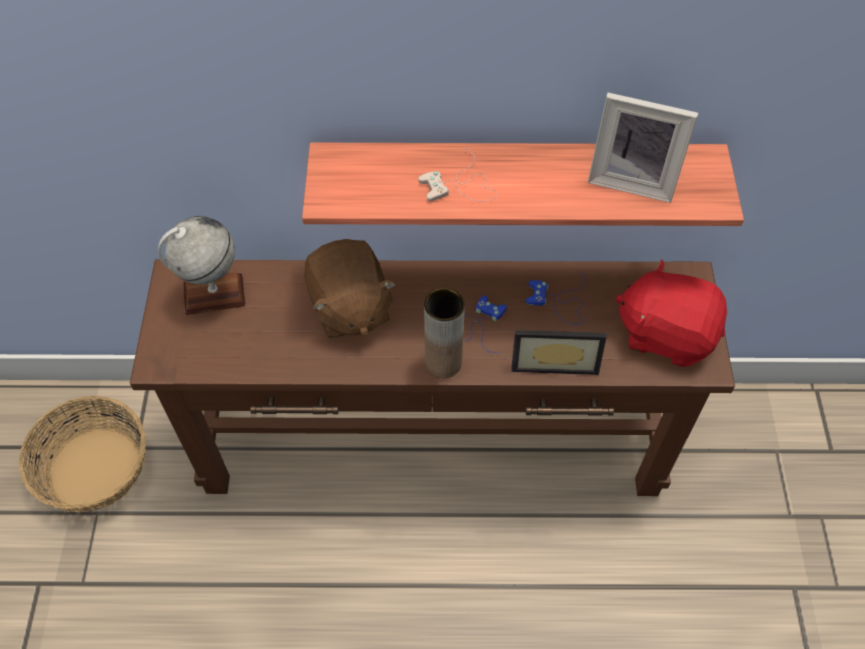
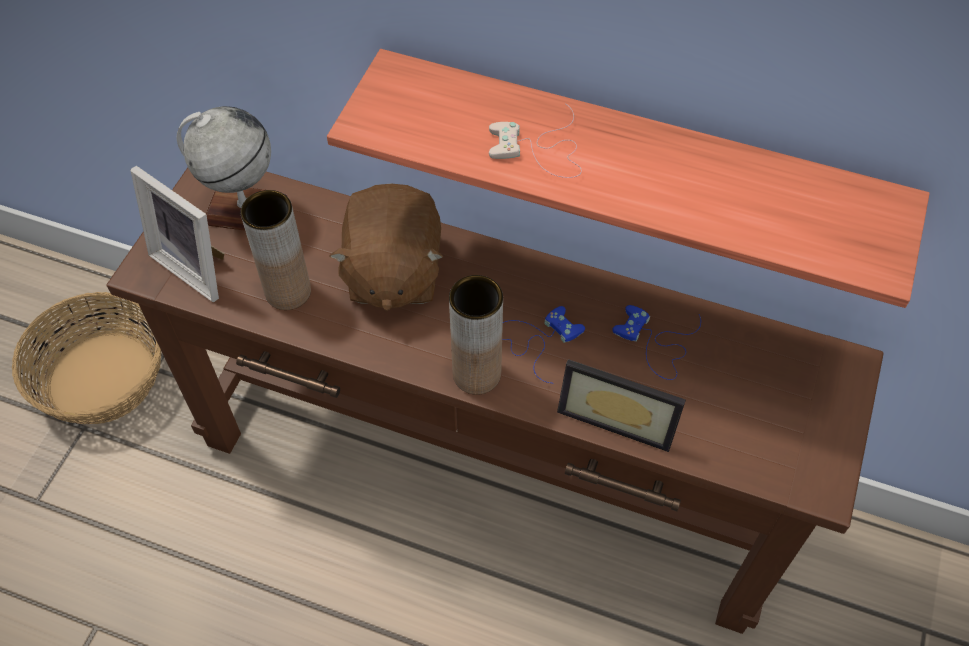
camera: 20 degrees right, 0 degrees up
(276, 345) = (288, 291): none -> brown vase
(632, 179) = (773, 203): picture frame -> picture frame (196, 265)
(666, 333) = (781, 427): red plush toy -> none

